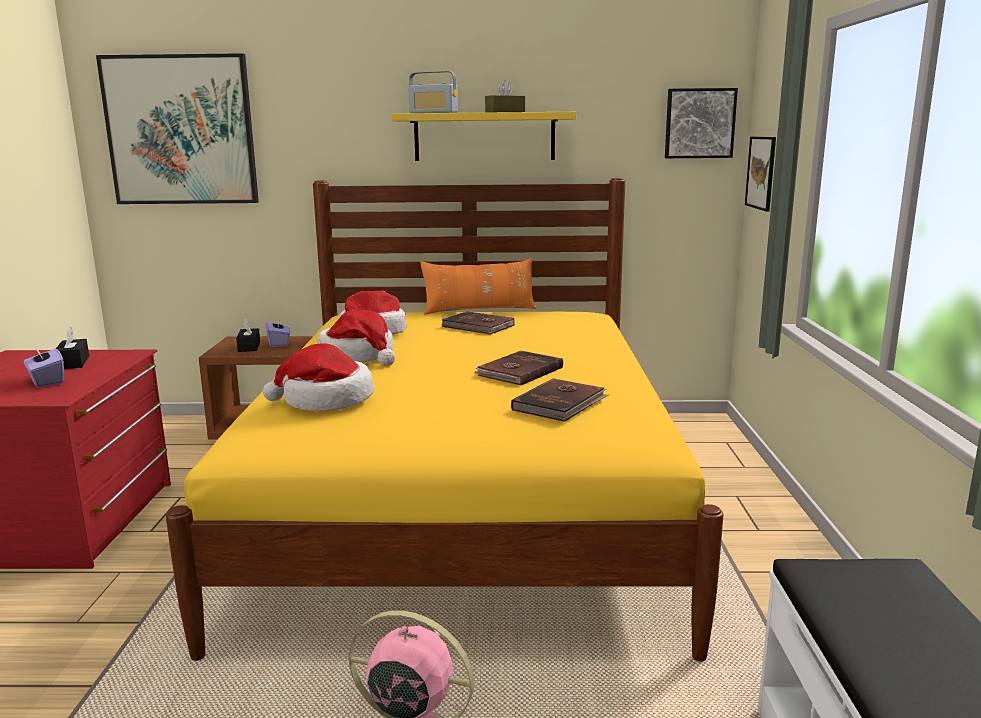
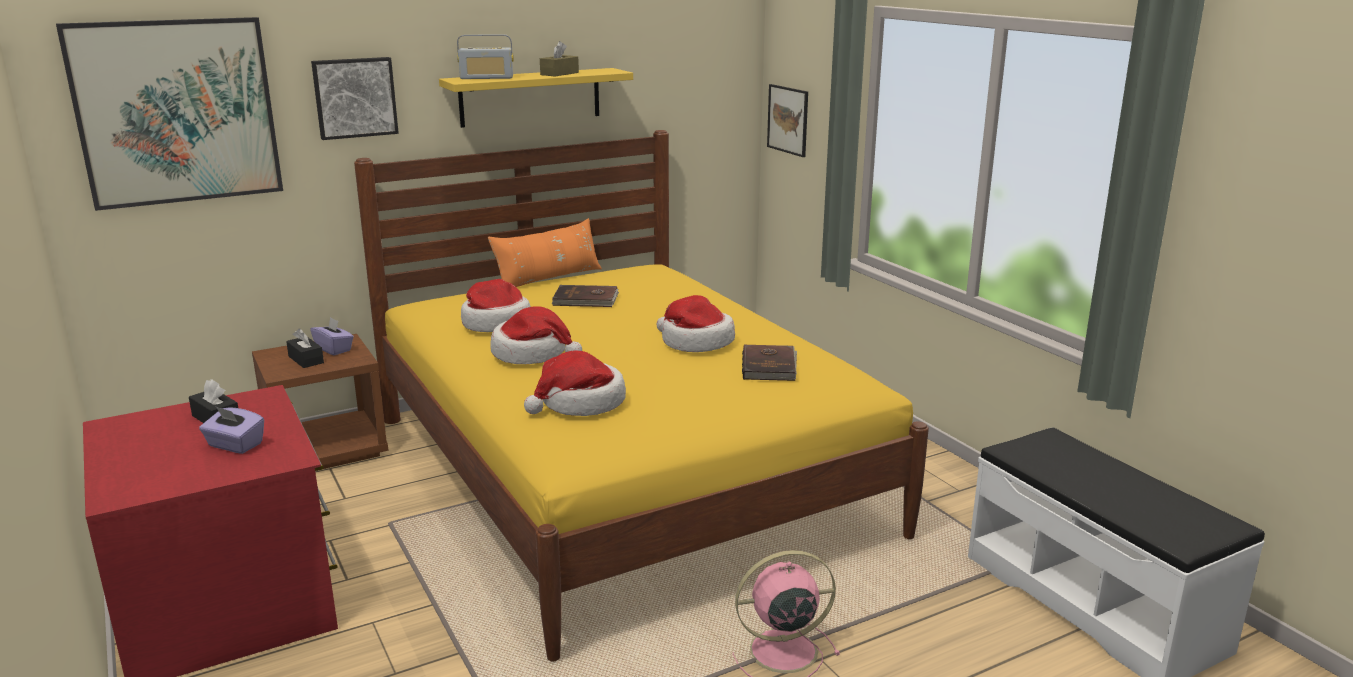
camera: 30 degrees left, 5 degrees up
(519, 371) = (695, 342): brown book -> hat
(699, 123) = (723, 72): picture -> picture (355, 97)

